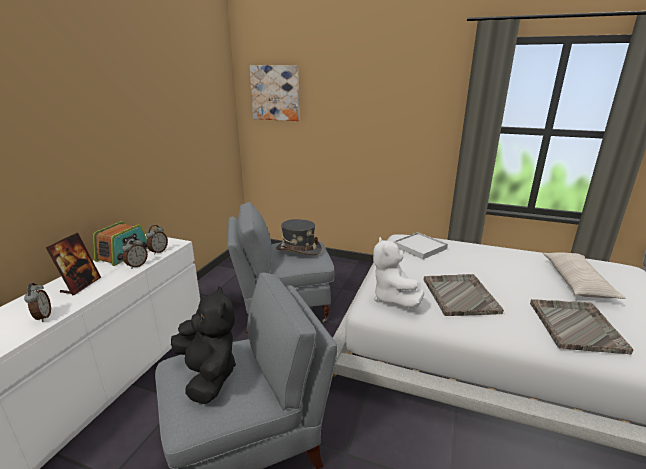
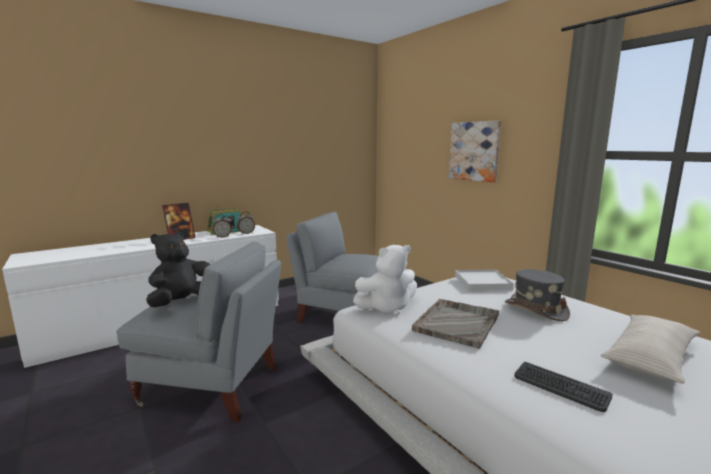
camera: 35 degrees right, 10 degrees down
(42, 317) = (141, 246): alarm clock -> none
(208, 375) = (182, 302): black plush toy -> black plush toy turned 150 degrees counterclockwise
(275, 93) = (402, 127): picture -> picture (474, 151)
(298, 249) = (357, 258): grey hat -> grey hat (535, 309)
(393, 298) = (387, 307): white plush toy -> white plush toy turned 135 degrees counterclockwise
(575, 326) = (560, 387): grey tray -> keyboard

